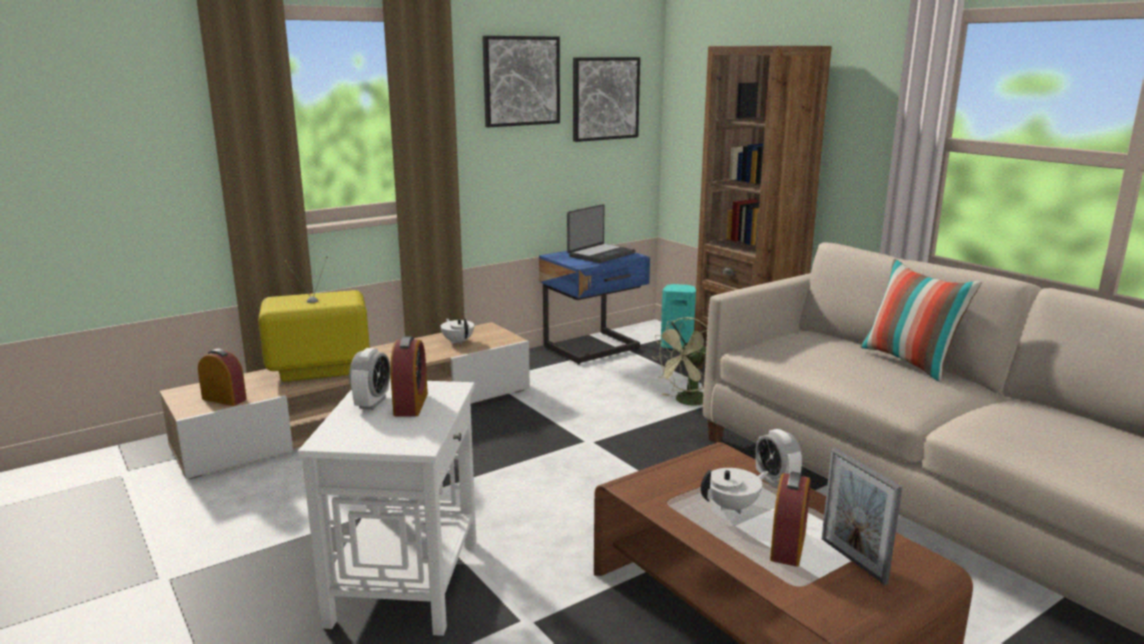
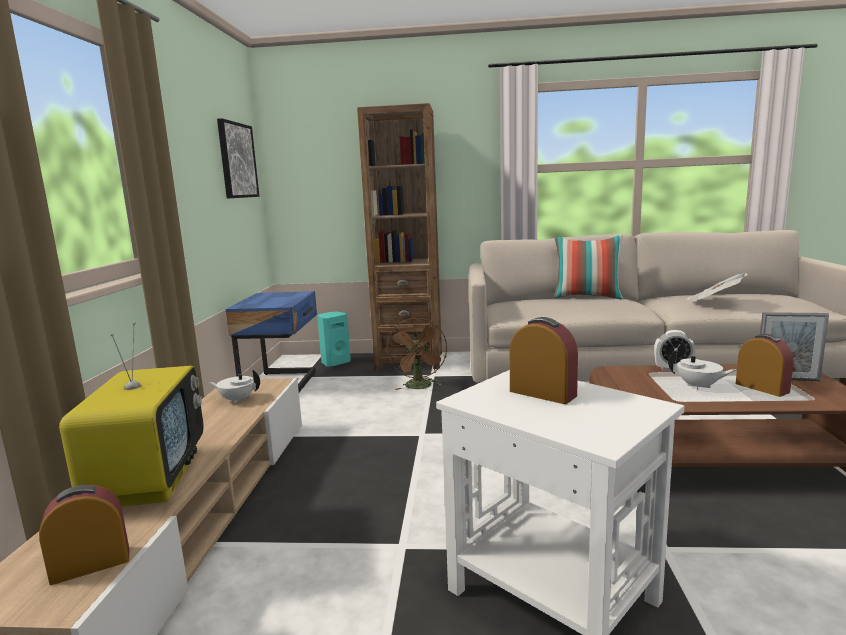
camera: 50 degrees left, 5 degrees down
(318, 371) = (150, 479): television -> television turned 150 degrees clockwise
(372, 403) = (518, 407): alarm clock -> none
(521, 81) = (191, 135): picture -> none
(600, 254) = (275, 297): laptop -> none
(688, 402) = (420, 387): green fan -> brown fan
(733, 507) = (698, 386): white teapot -> white teapot turned 105 degrees clockwise
(1036, 435) = (714, 301): none -> newspaper

